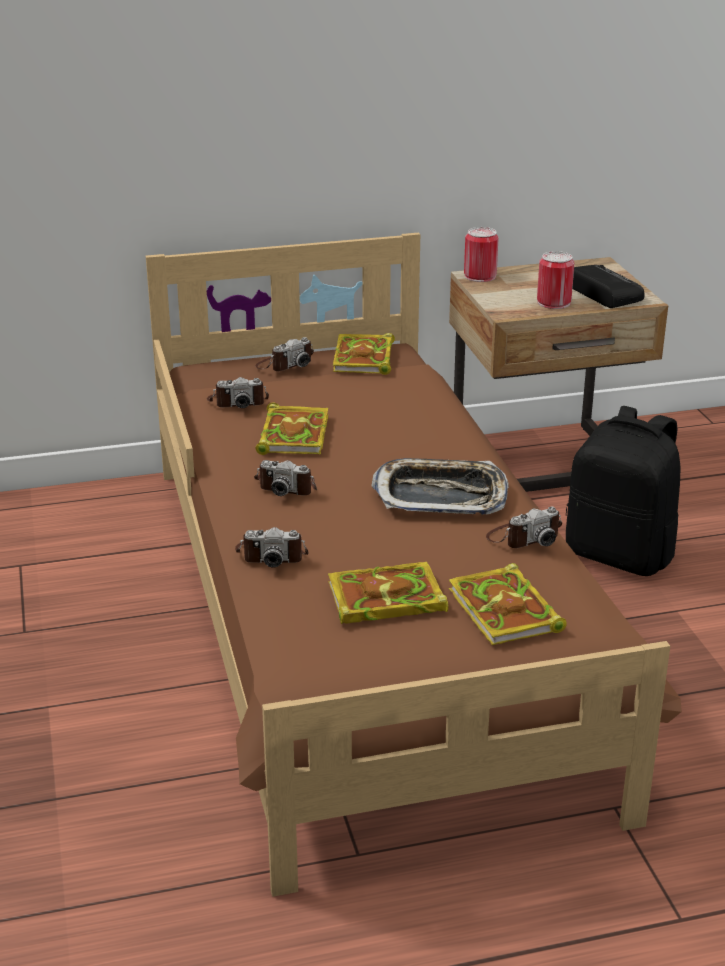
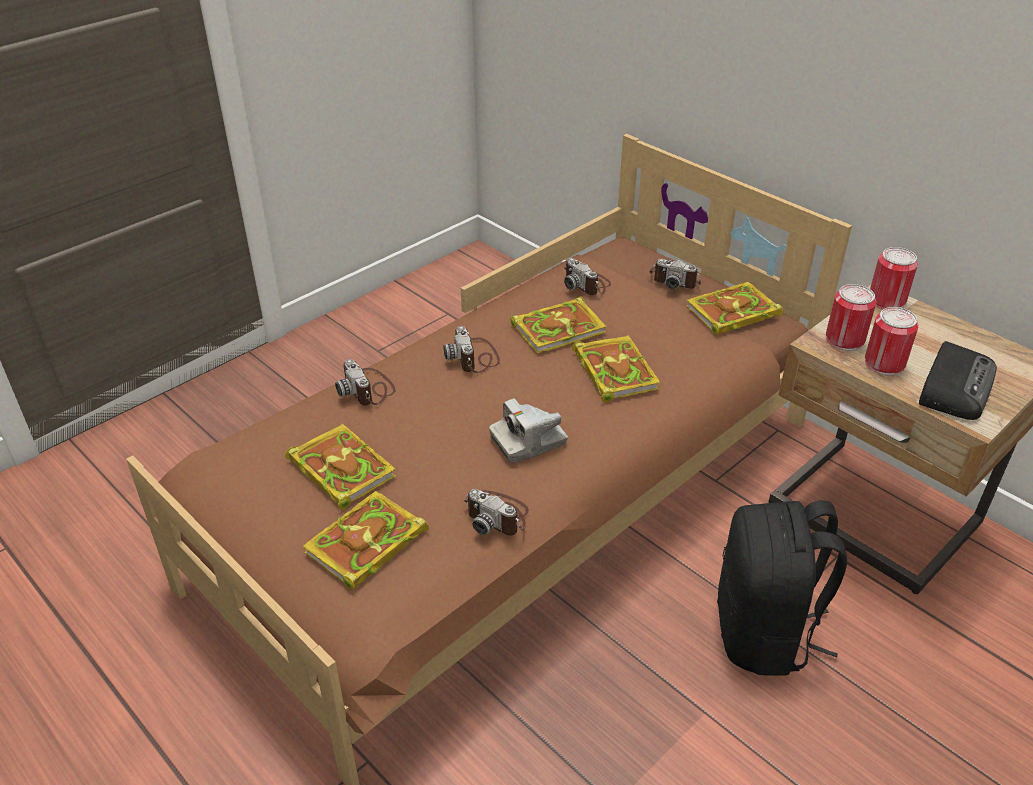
camera: 60 degrees right, 10 degrees up
(384, 430) = (613, 371): none -> book
(440, 495) = (528, 441): tray -> camera
(511, 304) = (844, 339): none -> can

